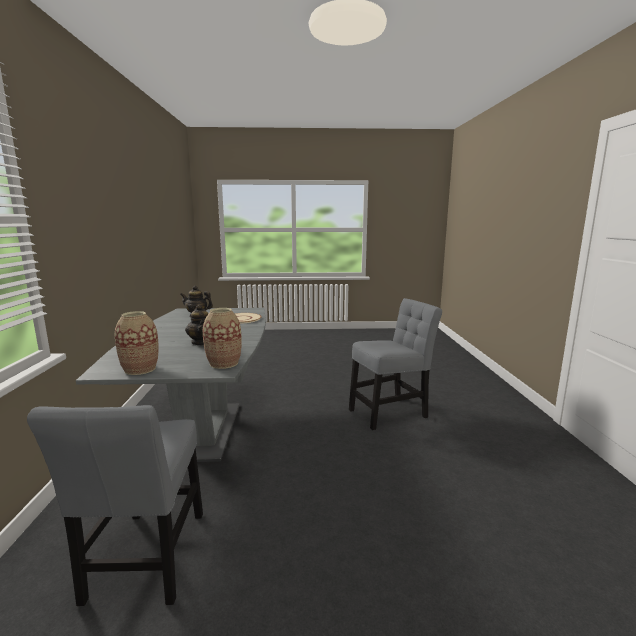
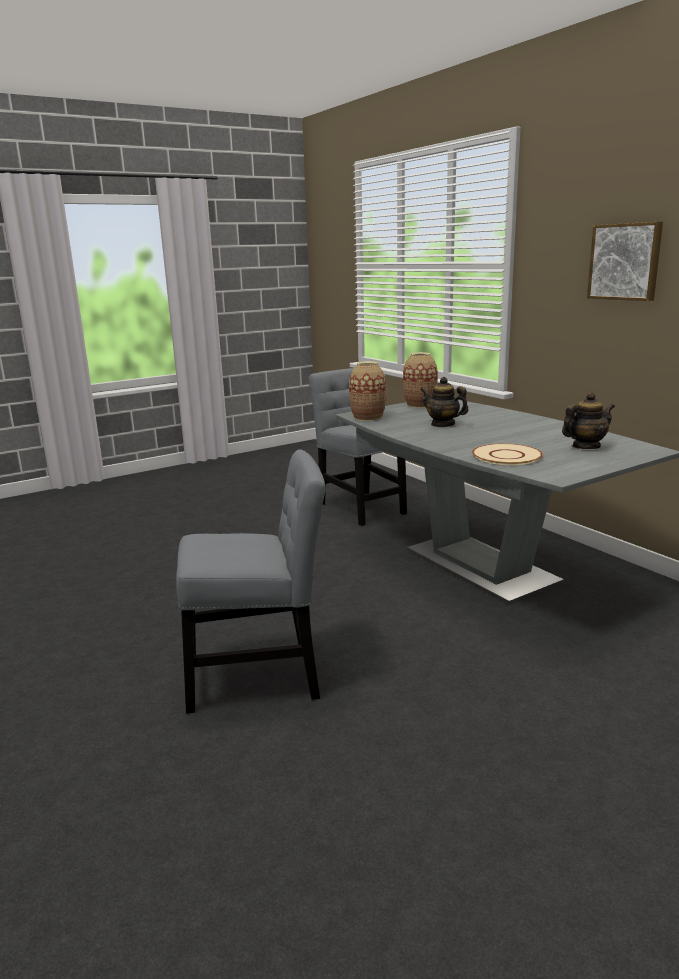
camera: 150 degrees right, 5 degrees up
(98, 216) = (625, 262): none -> picture
(390, 412) = (260, 677): grey chair -> grey chair turned 135 degrees counterclockwise

